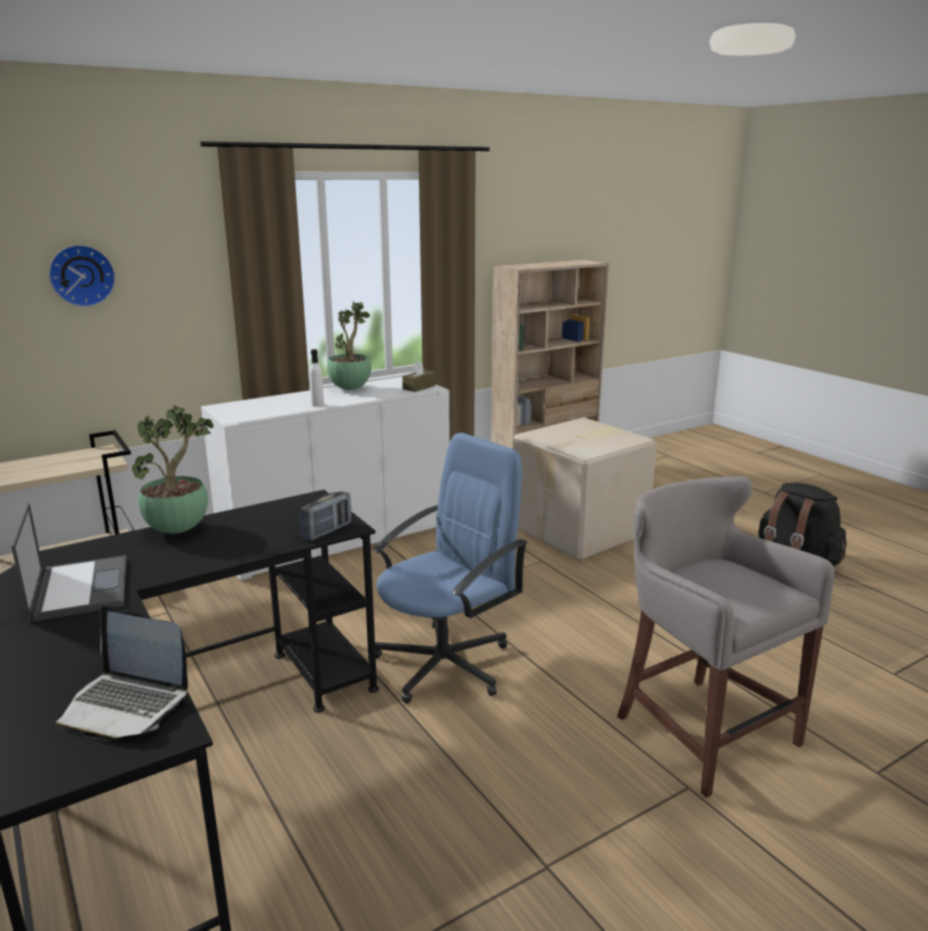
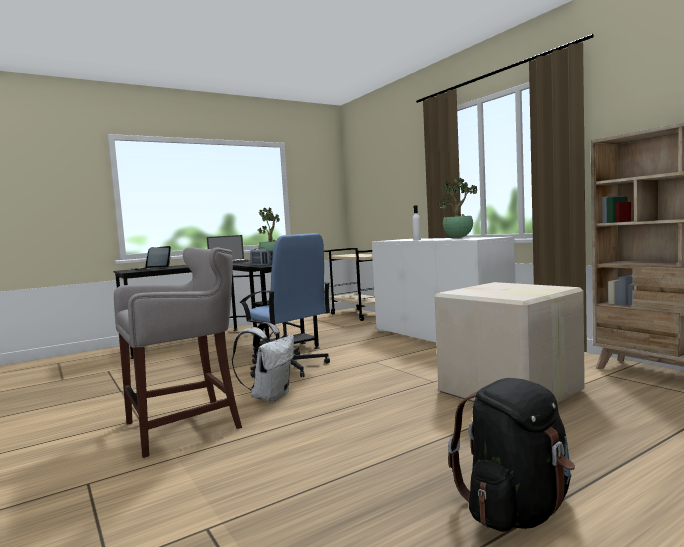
camera: 90 degrees right, 15 degrees down
(81, 275) = (388, 174): wall clock -> none
(419, 387) = (475, 238): brown tissue box -> none
(588, 669) = (270, 396): none -> white backpack

